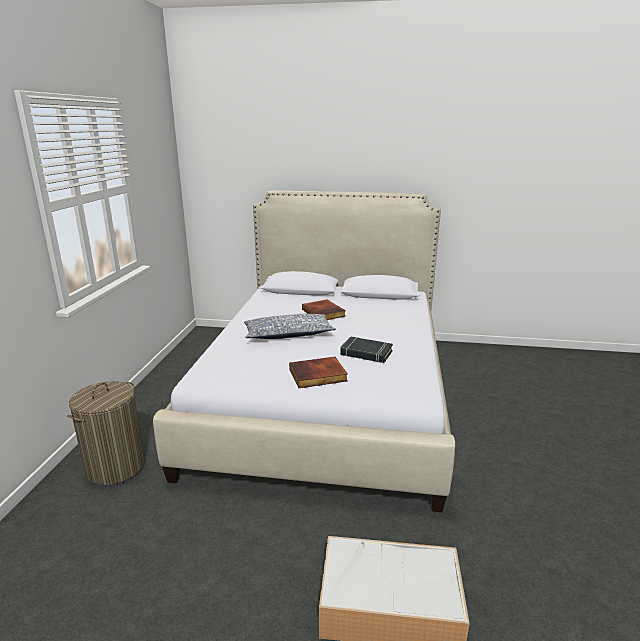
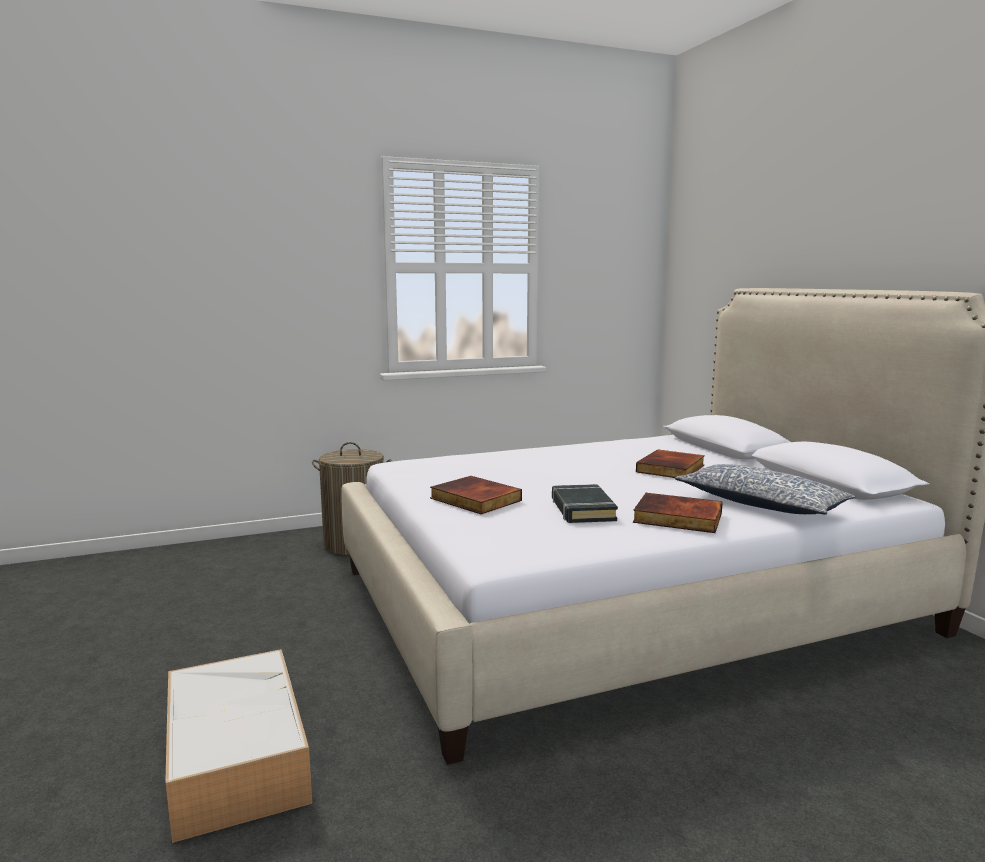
camera: 60 degrees right, 10 degrees down
(288, 334) = (564, 468): pillow -> pillow (760, 504)
(400, 338) = (677, 518): none -> book

